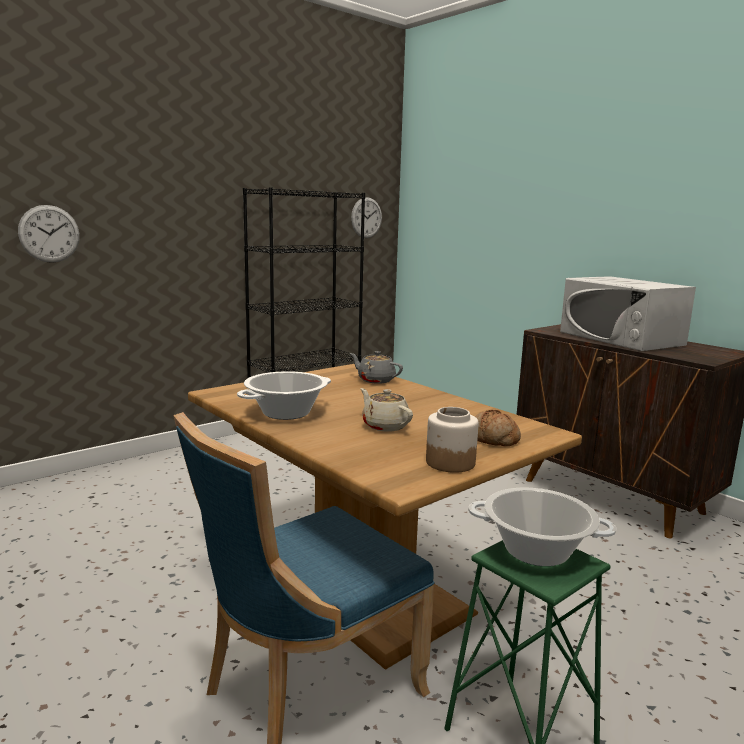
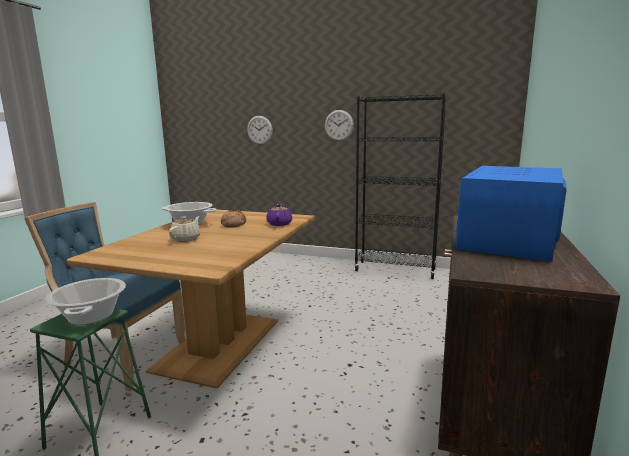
camera: 60 degrees right, 0 degrees up
(366, 218) = (482, 114): wall clock -> wall clock (339, 125)
(375, 380) = (279, 224): grey teapot -> purple teapot
(450, 462) = (131, 257): jar -> none
(492, 439) = (181, 259): bread -> bread (233, 224)
(620, 338) = (508, 239): white microwave -> blue microwave

